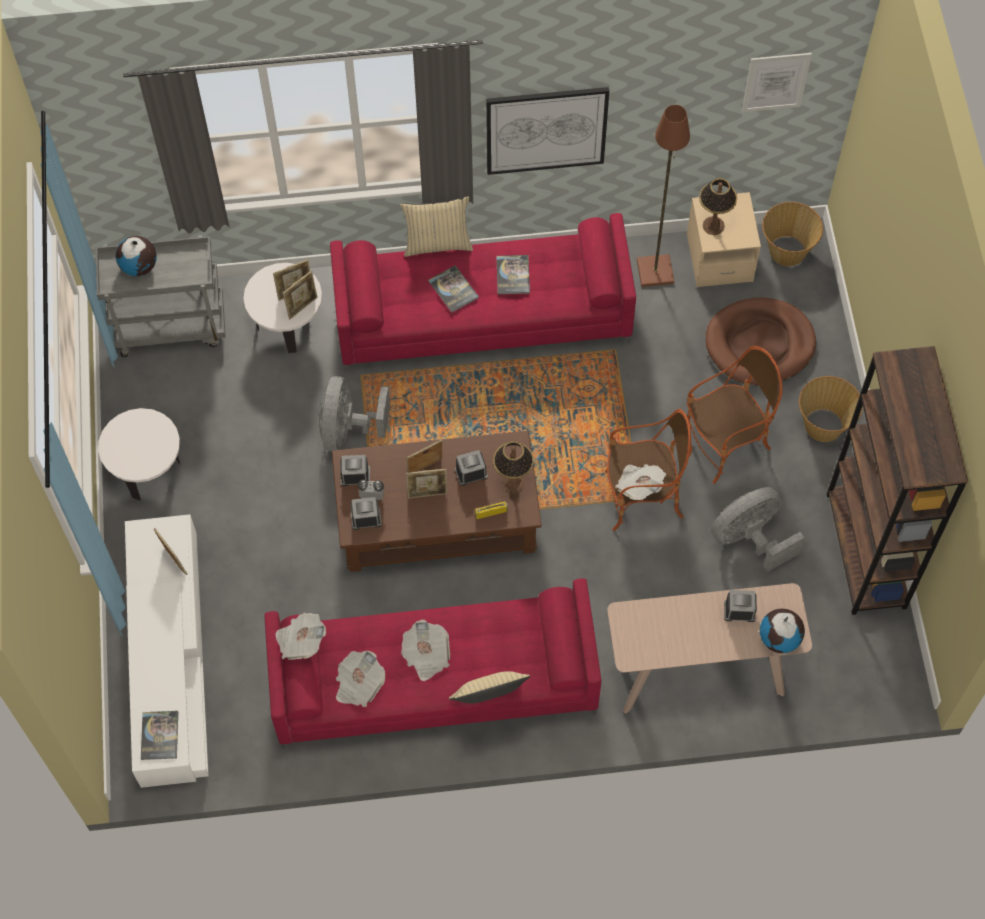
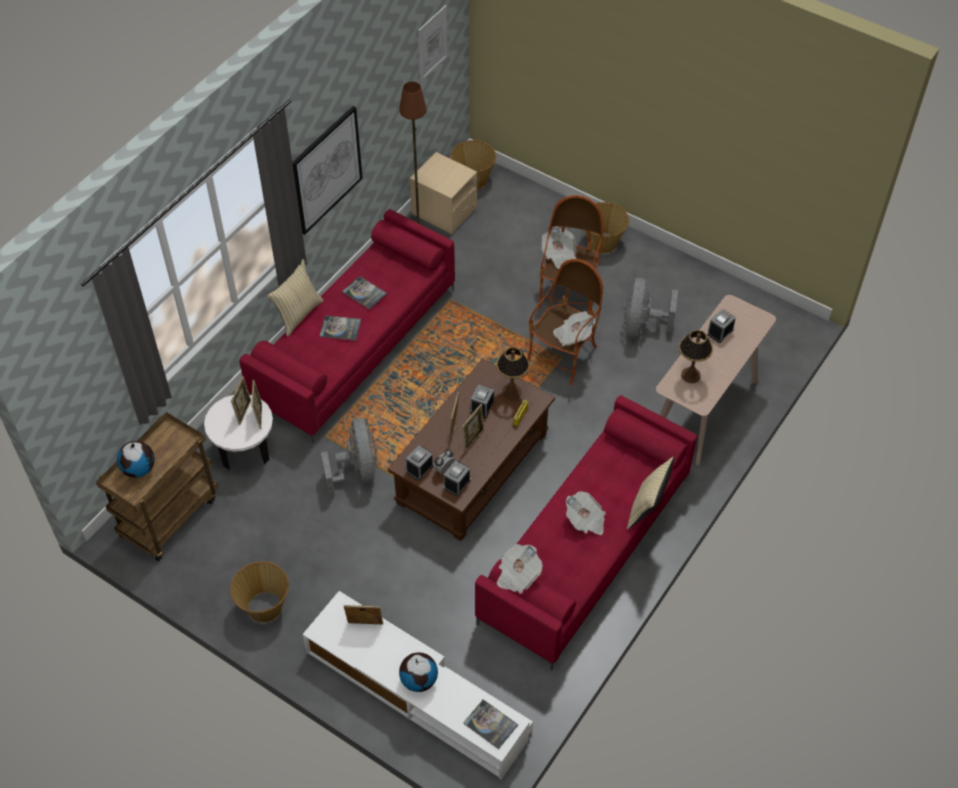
camera: 50 degrees left, 10 degrees down
(149, 471) = (264, 606): white side table -> basket
(172, 326) = (169, 515): grey cart -> brown cart
(348, 430) = (357, 471): grey fan -> grey fan turned 150 degrees counterclockwise
(359, 684) = (571, 572): newspaper -> newspaper (558, 254)
(713, 225) = (439, 181): table lamp -> table lamp (690, 375)
(759, 344) = (520, 233): brown dog bed -> none
(779, 639) = (755, 326): globe -> globe (419, 680)
(866, 551) = (701, 280): brown bookcase -> none

